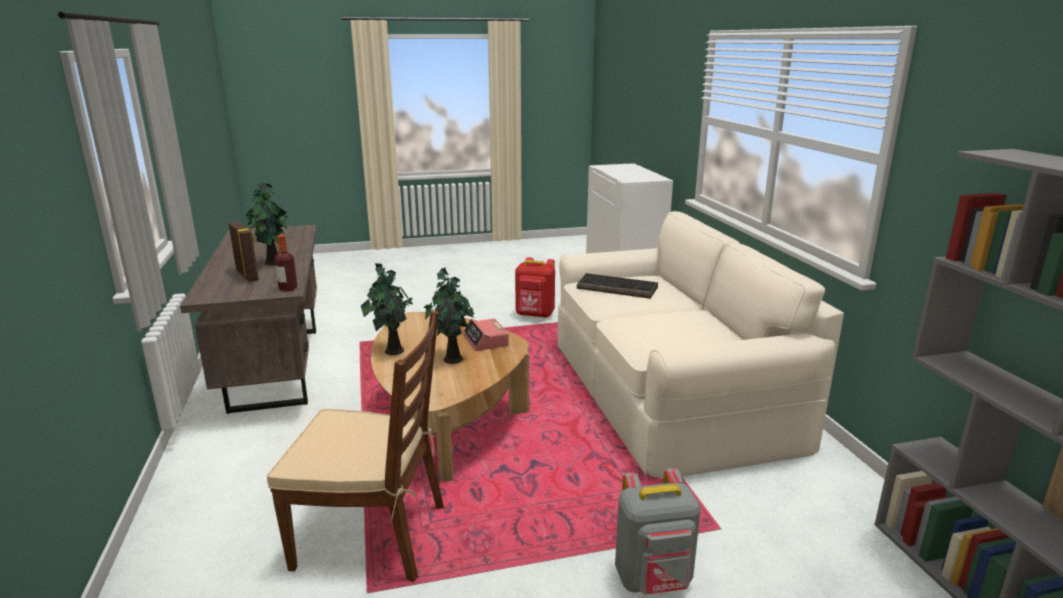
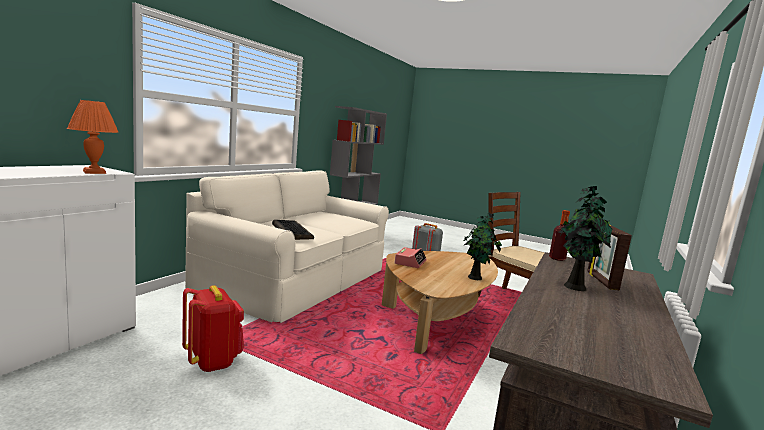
camera: 140 degrees left, 10 degrees down
(451, 359) = (444, 263): potted plant -> none
(625, 177) = (94, 172): none -> orange table lamp

